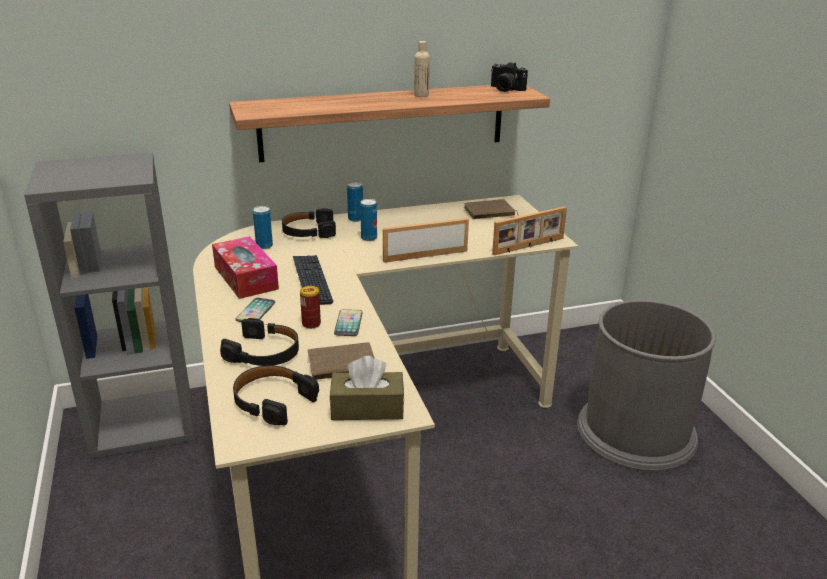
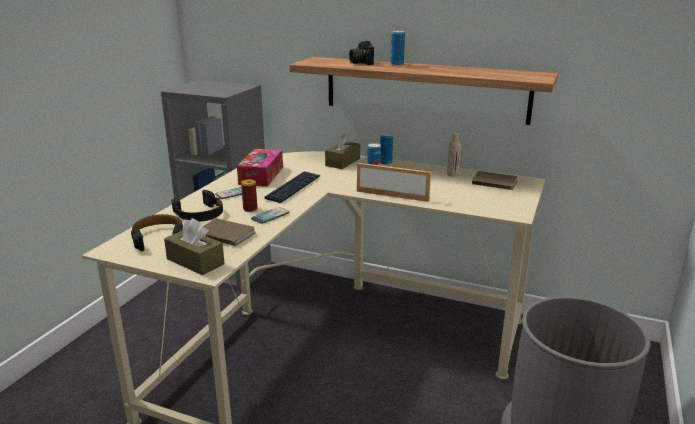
camera: 40 degrees right, 5 degrees down
(264, 246) = (302, 163): can -> can (397, 64)
(308, 231) = (343, 162): black headphones -> brown tissue box
(421, 95) = (446, 68): beige bottle -> beige bottle (452, 174)
(505, 89) = (527, 74): camera -> camera (360, 63)
(529, 246) = (484, 212): picture frame -> none

